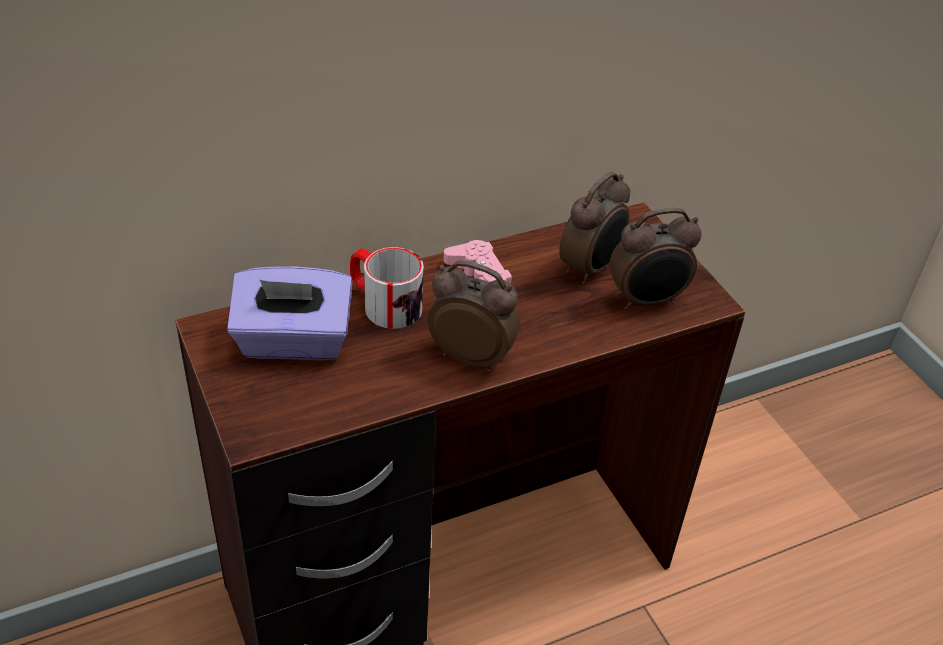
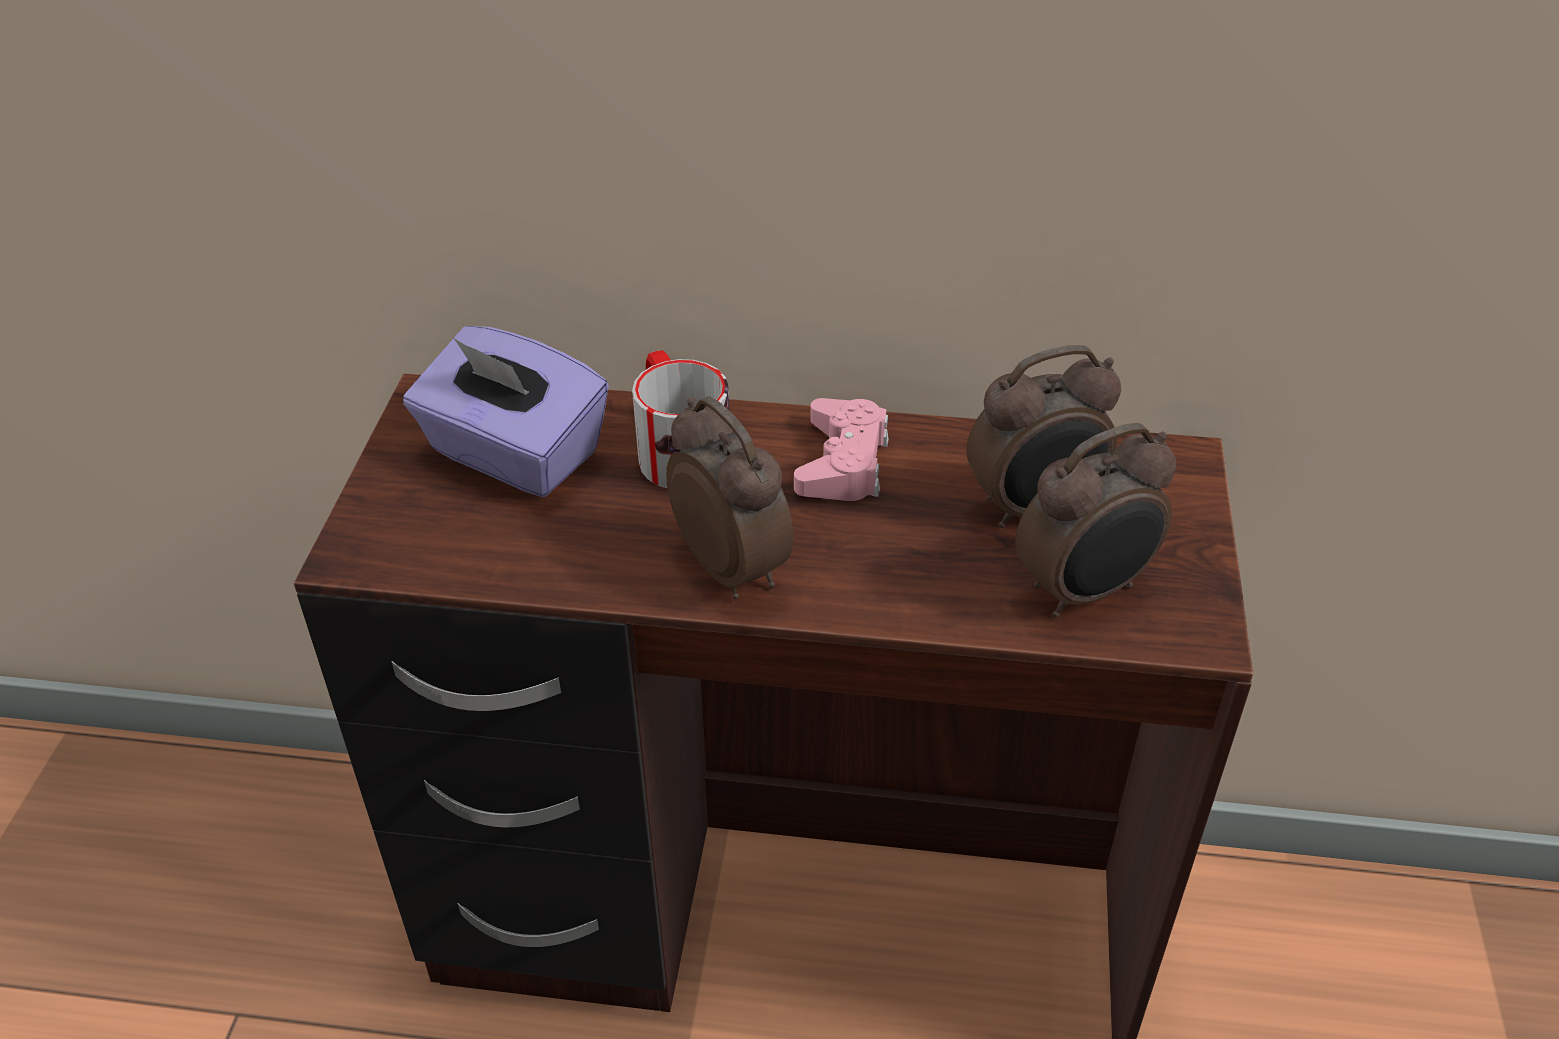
camera: 35 degrees right, 0 degrees up
(647, 301) = (1085, 591): alarm clock -> alarm clock turned 45 degrees counterclockwise

